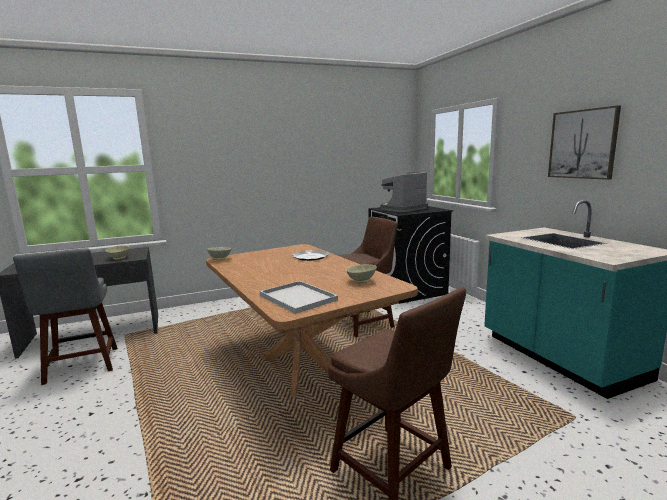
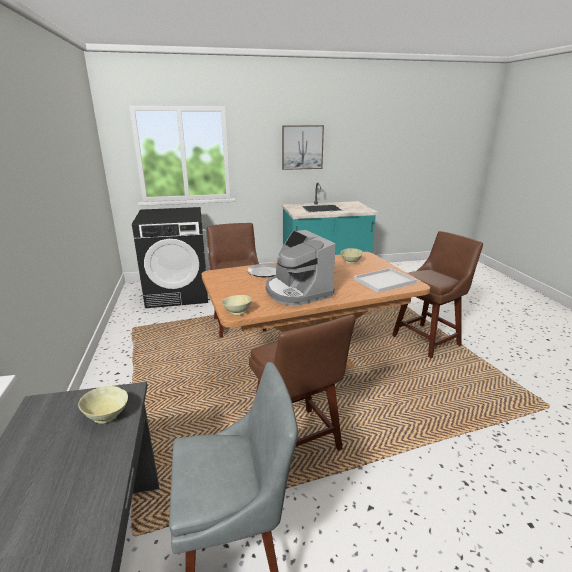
camera: 80 degrees left, 10 degrees up
(176, 374) = (297, 444): none -> brown chair
(402, 209) = (166, 216): coffee machine -> coffee machine (297, 291)

